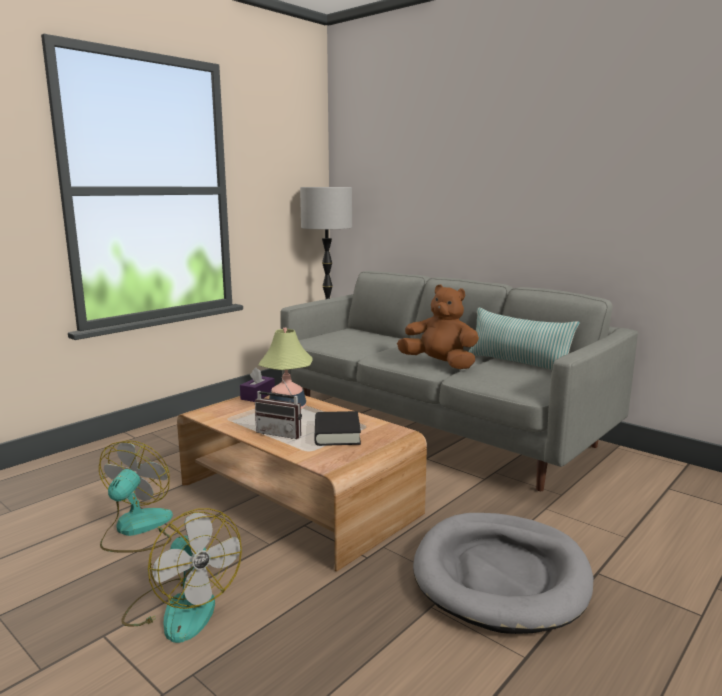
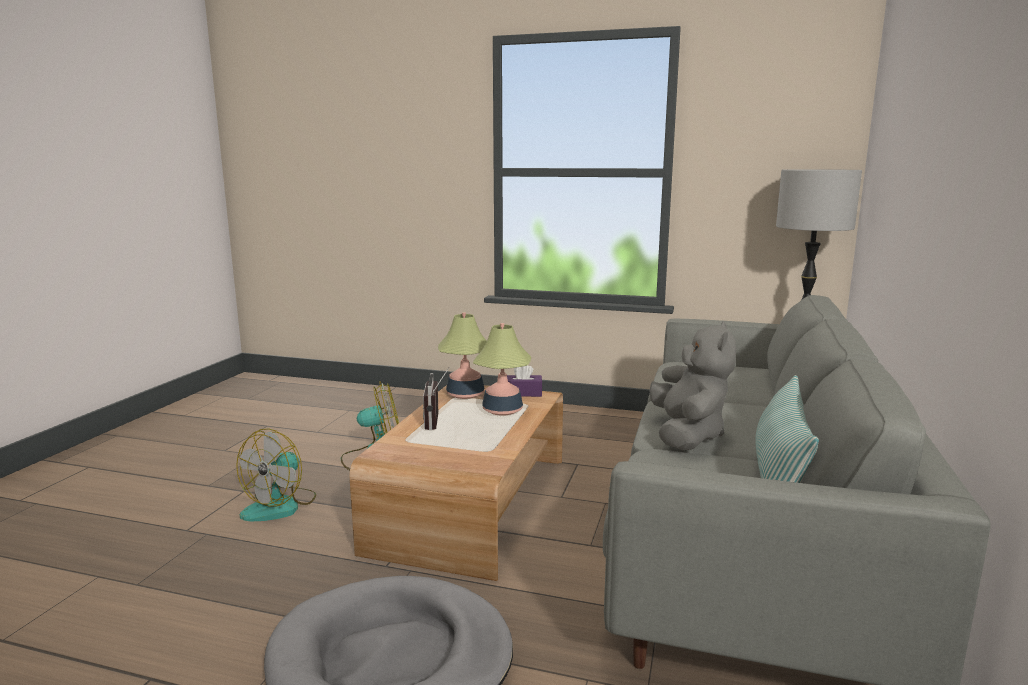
camera: 65 degrees right, 0 degrees up
(227, 413) = (465, 394): none -> table lamp
(337, 434) = (455, 442): black book -> none
(440, 364) = (687, 435): brown plush toy -> grey plush toy

